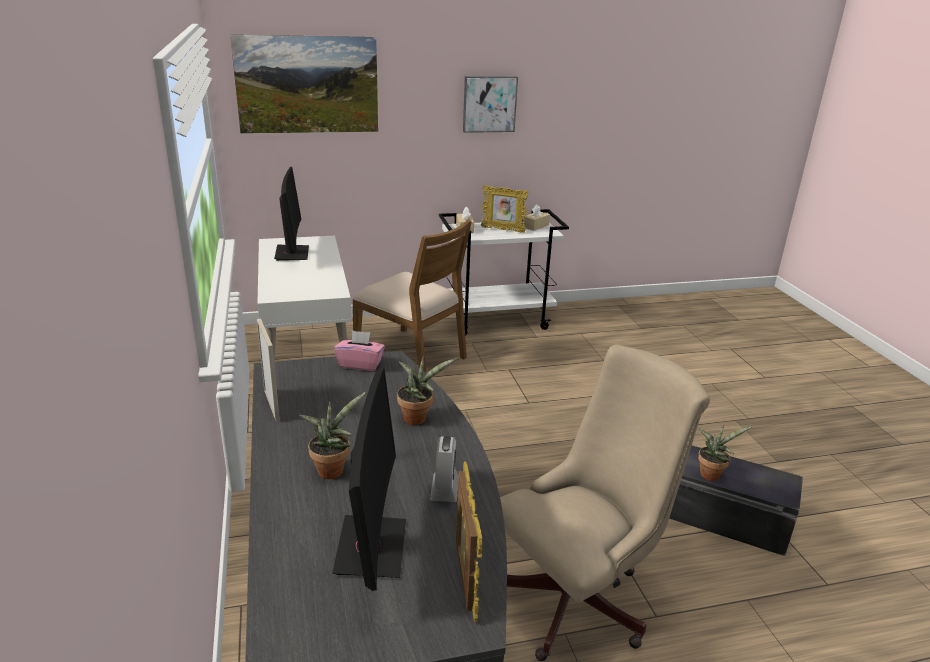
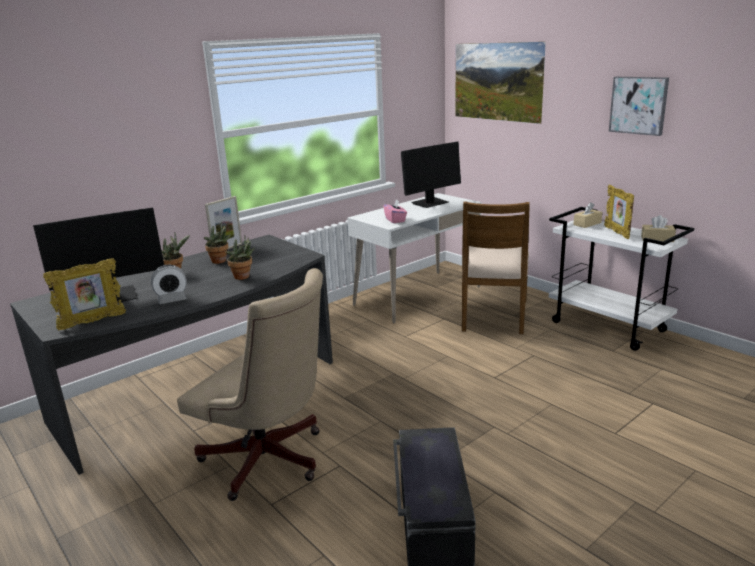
camera: 65 degrees right, 5 degrees down
(360, 364) = (293, 251): pink tissue box -> pink tissue box (395, 220)
(711, 474) = (418, 458): potted plant -> potted plant (221, 261)

